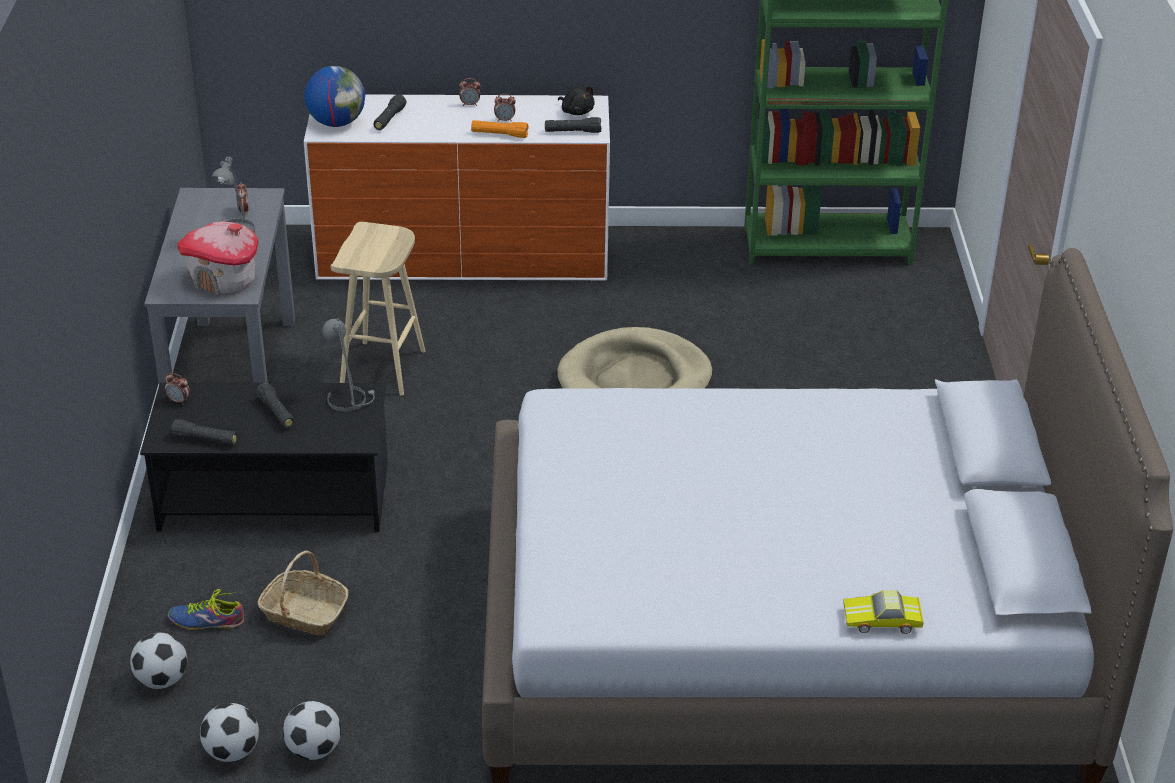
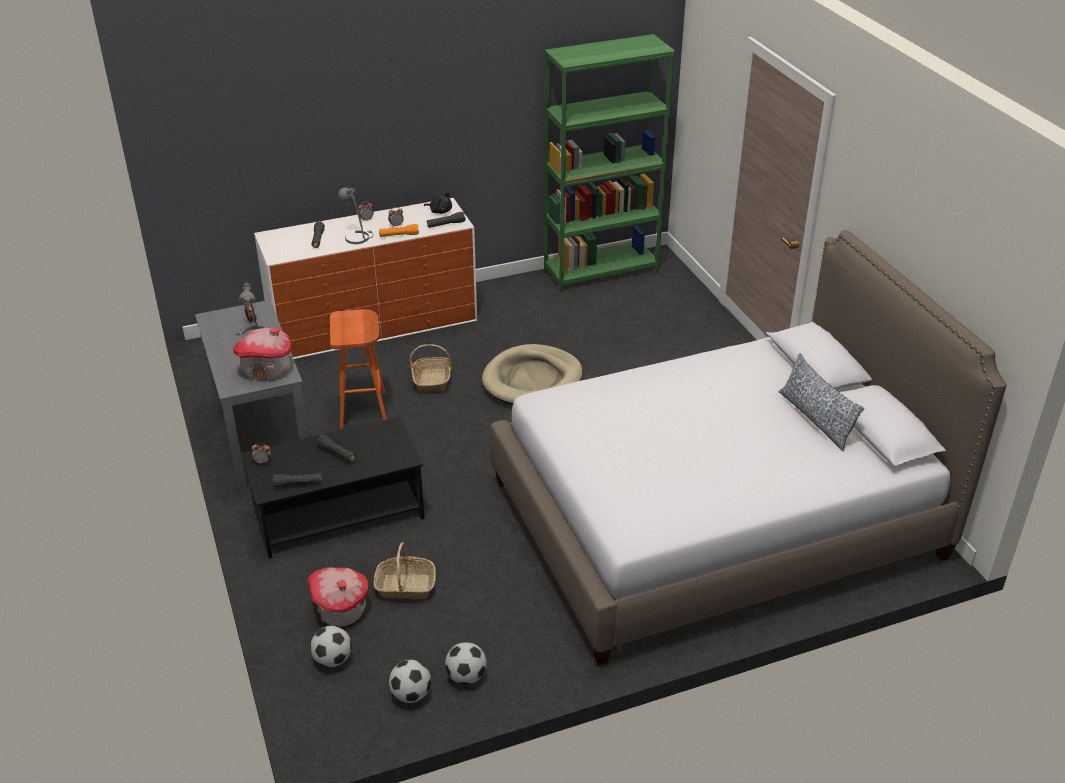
camera: 20 degrees left, 0 degrees up
(207, 621) = (341, 610): shoe -> toy house
(337, 123) = (283, 248): globe -> none
(349, 399) = (381, 432): grey table lamp -> grey table lamp (358, 237)
(383, 369) = (363, 410): beige stool -> orange stool
(497, 349) = (432, 380): none -> basket
(883, 621) = (828, 487): toy car -> none
(932, 521) = (816, 419): none -> pillow

